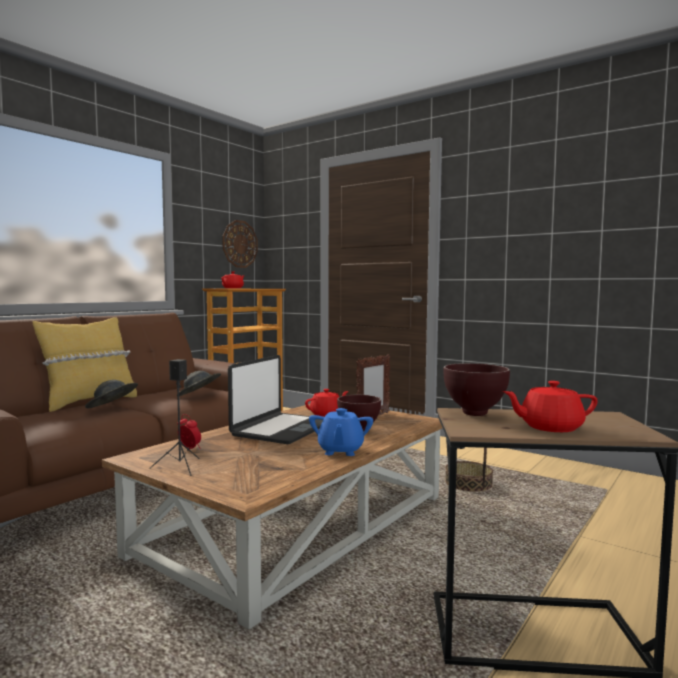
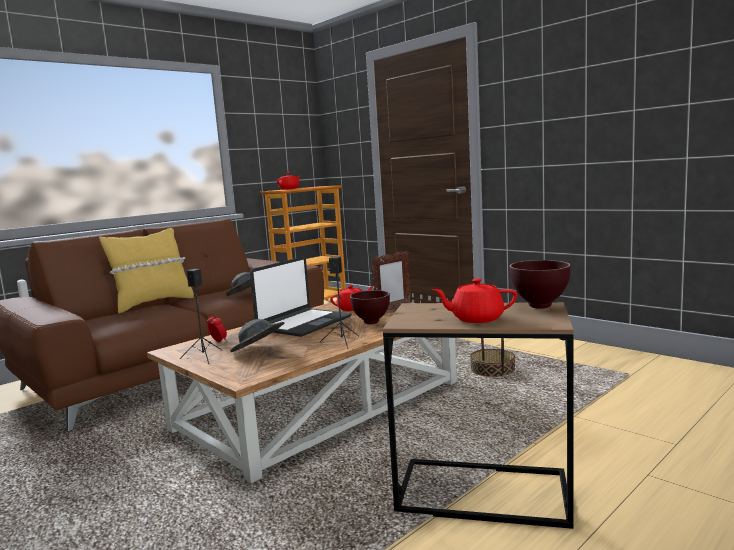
camera: 10 degrees right, 5 degrees up
(112, 408) = (168, 309): grey hat -> grey hat (258, 351)
(240, 244) = (295, 144): wall clock -> none
(340, 451) = (342, 341): blue teapot -> black speaker
(476, 414) = (427, 308): brown bowl -> brown bowl (541, 306)

